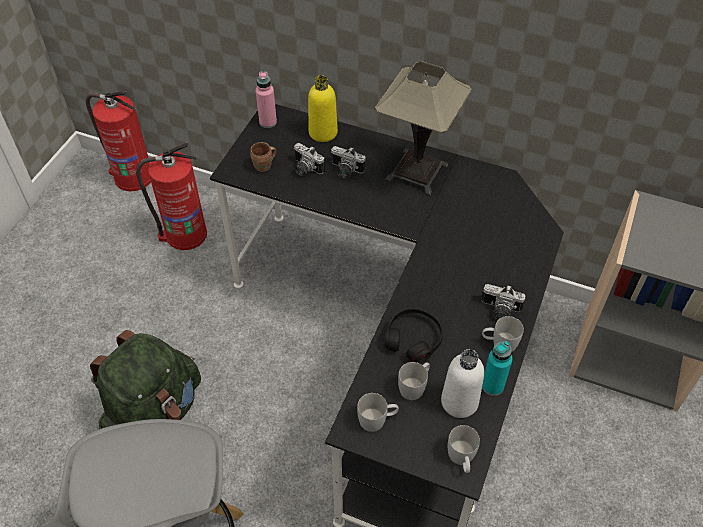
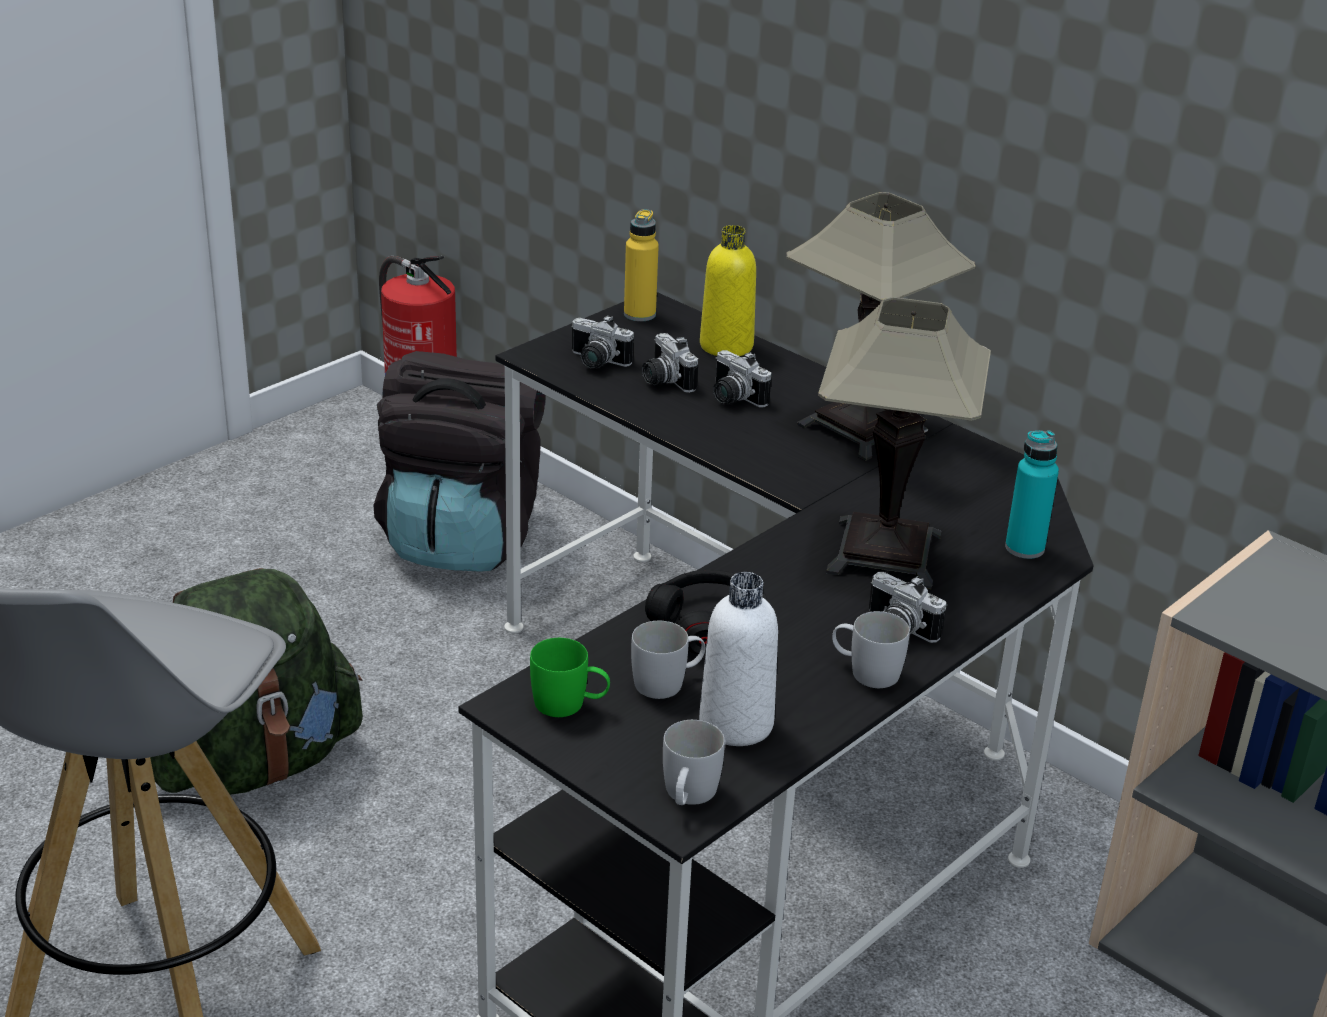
camera: 20 degrees right, 20 degrees down
(185, 234) = (462, 537): fire extinguisher -> black backpack
(264, 166) = (596, 362): brown mug -> camera
(268, 122) = (639, 314): pink bottle -> yellow bottle
(377, 419) = (569, 705): white mug -> green mug
(469, 258) = (885, 553): none -> table lamp
(492, 386) = (813, 721): turquoise bottle -> turquoise bottle (1024, 548)

